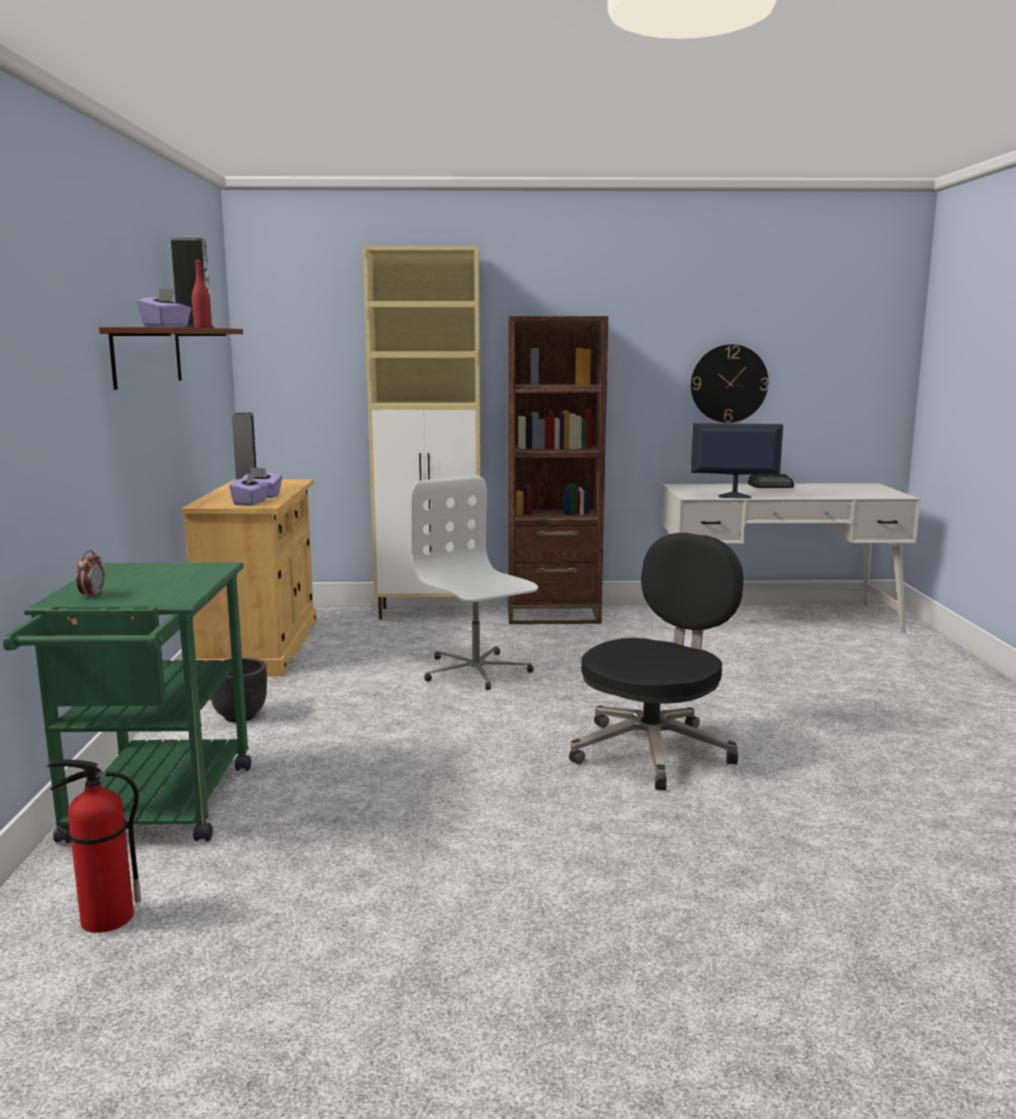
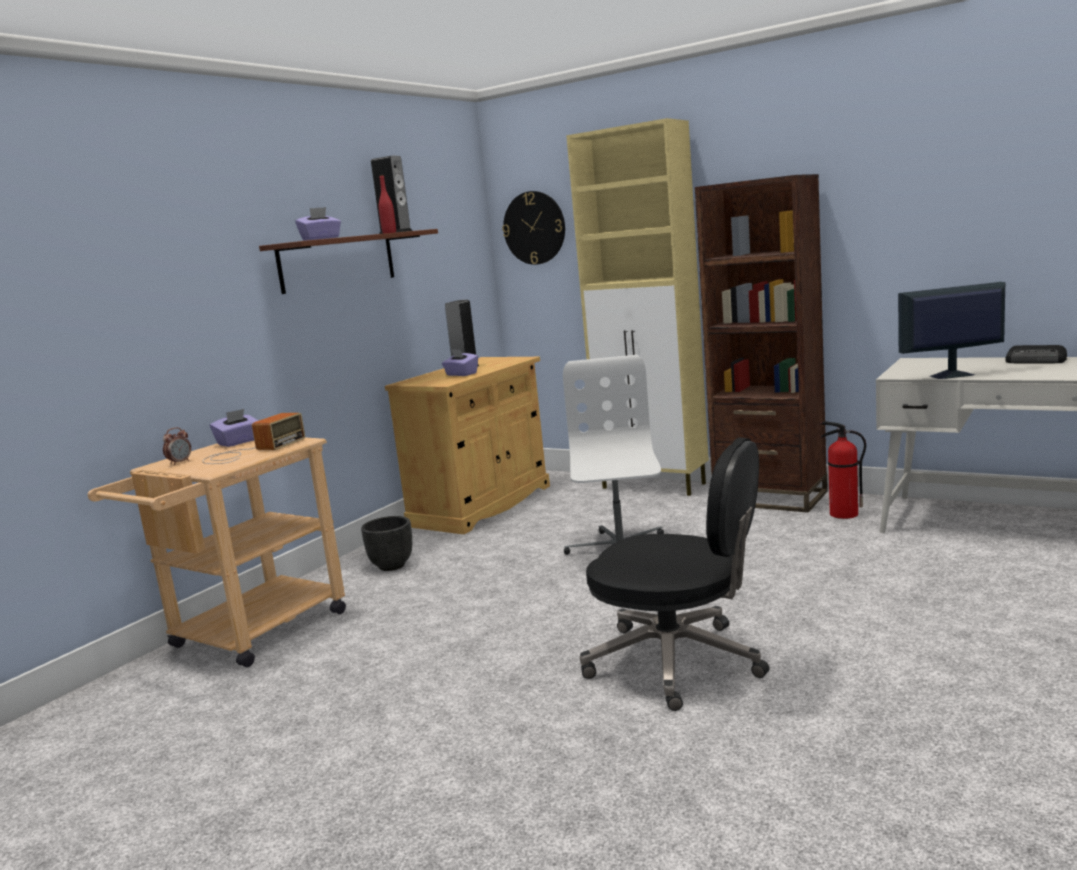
camera: 35 degrees right, 0 degrees up
(105, 919) = (127, 711): fire extinguisher -> fire extinguisher (842, 514)
(155, 812) = (248, 635): green cart -> beige cart
(173, 579) = (250, 451): none -> radio
(250, 503) = (439, 381): purple tissue box -> purple tissue box (239, 442)
(654, 750) = (678, 662): black office chair -> black office chair turned 45 degrees clockwise
(729, 383) = (982, 235): wall clock -> wall clock (534, 228)
(733, 496) = (951, 375): monitor -> monitor turned 45 degrees counterclockwise

